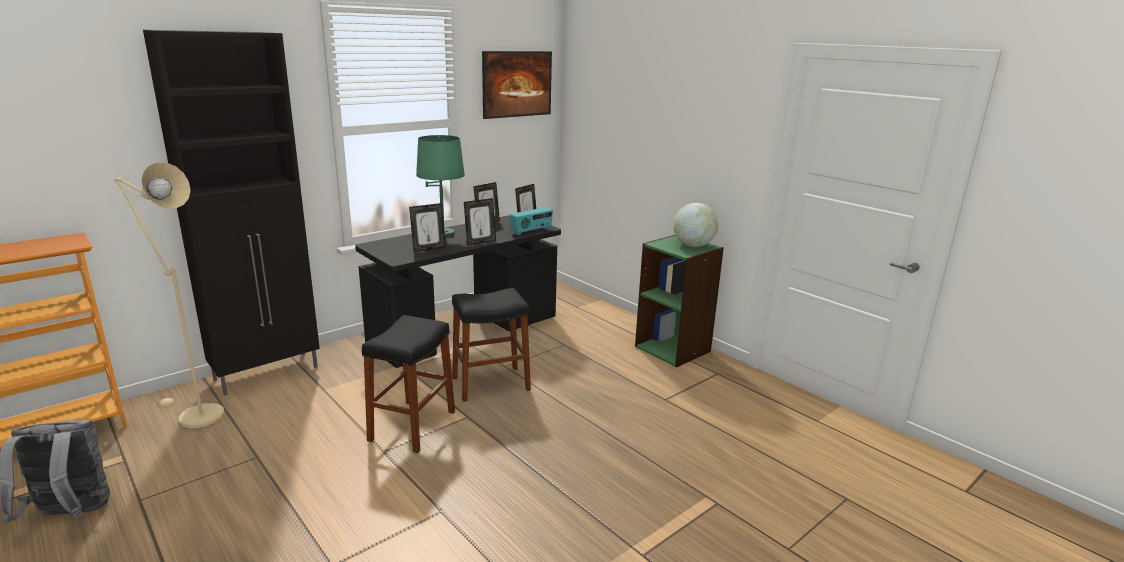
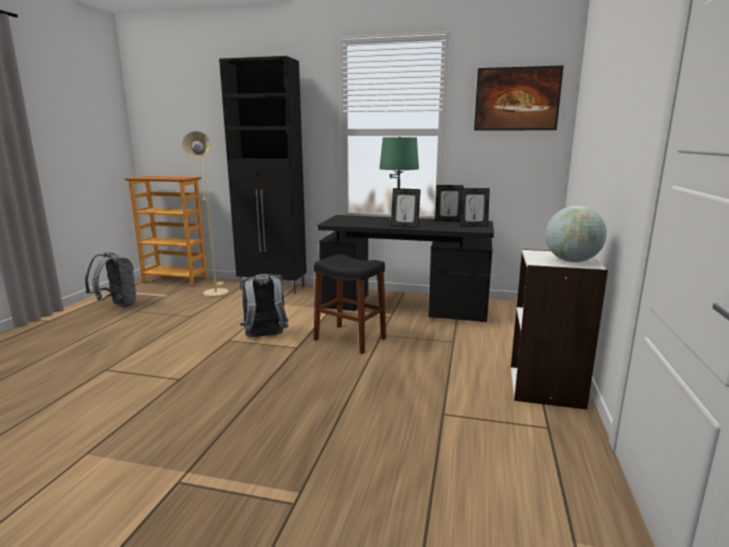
camera: 55 degrees right, 5 degrees down
(412, 426) = (265, 337): black stool -> grey backpack
(428, 249) = (363, 223): picture frame -> none
(531, 231) = (463, 229): radio -> none
(673, 349) = (547, 387): green bookcase -> white bookcase

